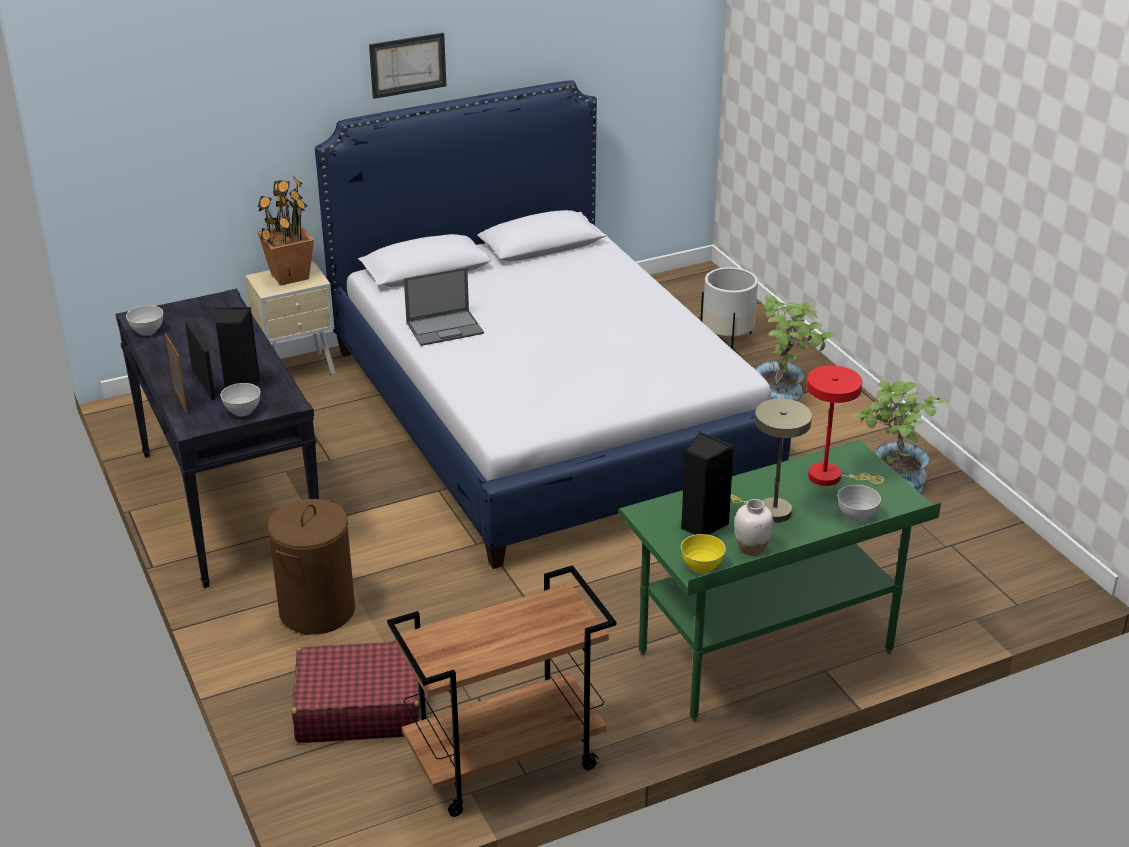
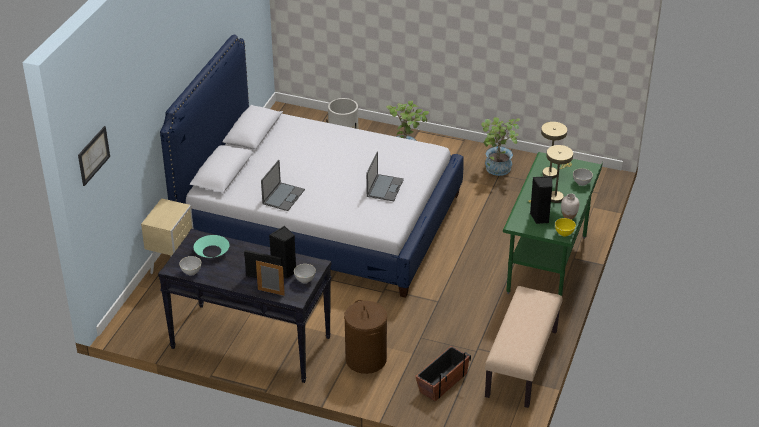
camera: 45 degrees left, 5 degrees up
(209, 322) = (211, 251): none -> turquoise bowl
(289, 275) = (163, 212): potted plant -> none
(358, 707) = (442, 382): red suitcase -> planter
(407, 65) = (179, 64): picture -> picture (93, 155)
(504, 762) = (522, 364): brown cart -> beige bench
(586, 382) = (385, 187): none -> laptop
(831, 477) = (552, 172): red table lamp -> beige table lamp

